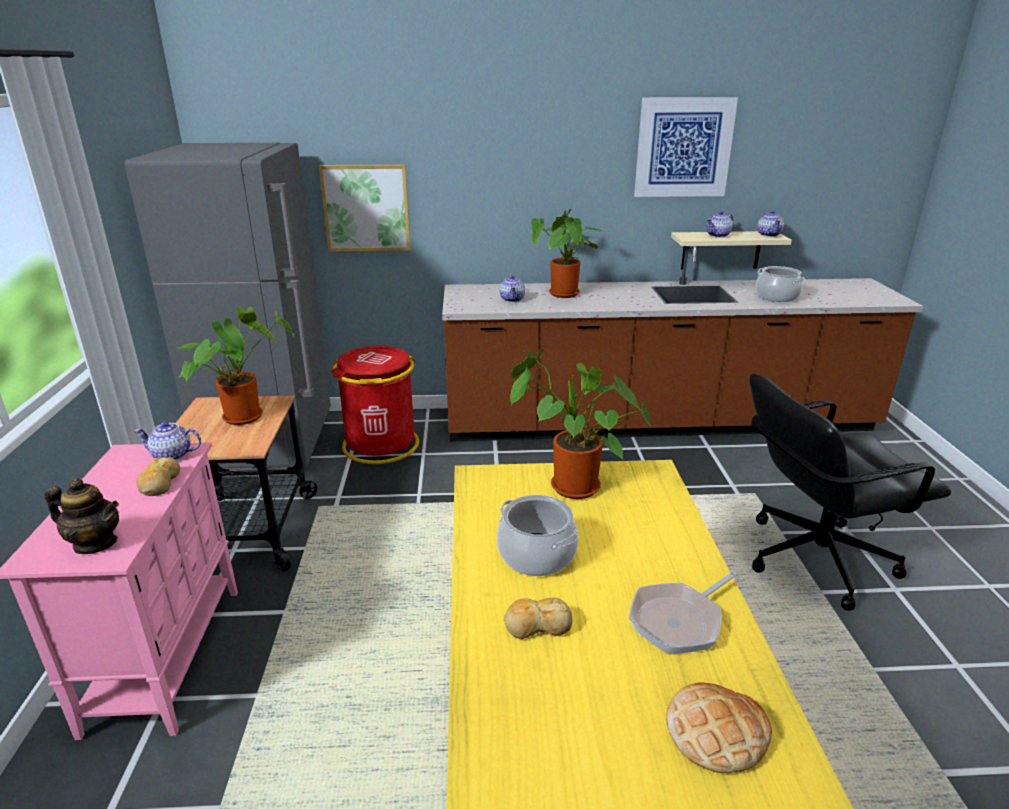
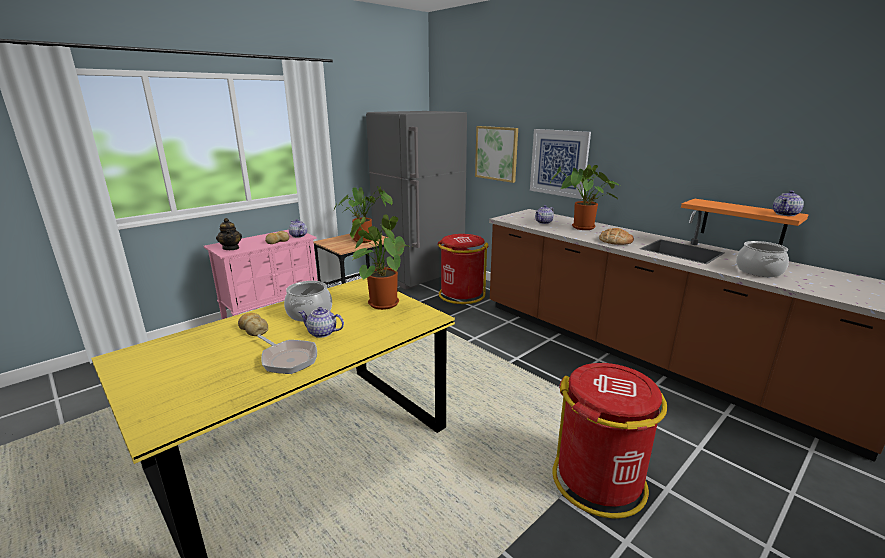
camera: 50 degrees right, 5 degrees down
(679, 620) = (288, 359): frying pan -> frying pan turned 150 degrees counterclockwise
(683, 147) = (712, 125): picture -> picture (559, 163)
(716, 732) = (204, 389): bread -> bread (615, 241)
(718, 235) = (729, 206): teapot -> teapot (322, 333)
(721, 250) = (743, 222): beige shelf -> orange shelf
(815, 558) = (599, 481): black office chair -> red trash can

